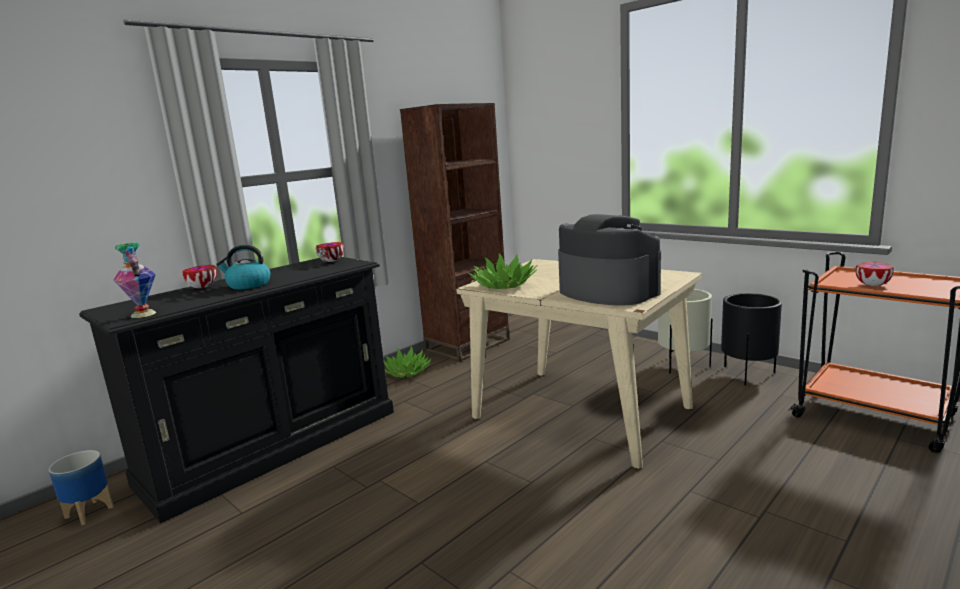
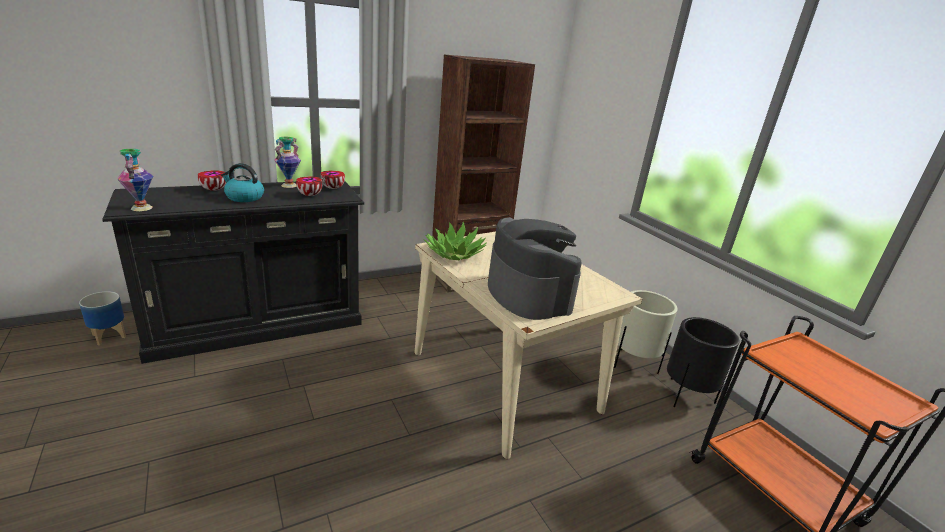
camera: 15 degrees right, 10 degrees up
(281, 269) = (289, 185): none -> vase
(406, 372) = (400, 289): potted plant -> none
(871, 285) = (810, 373): bowl -> bowl (309, 195)

